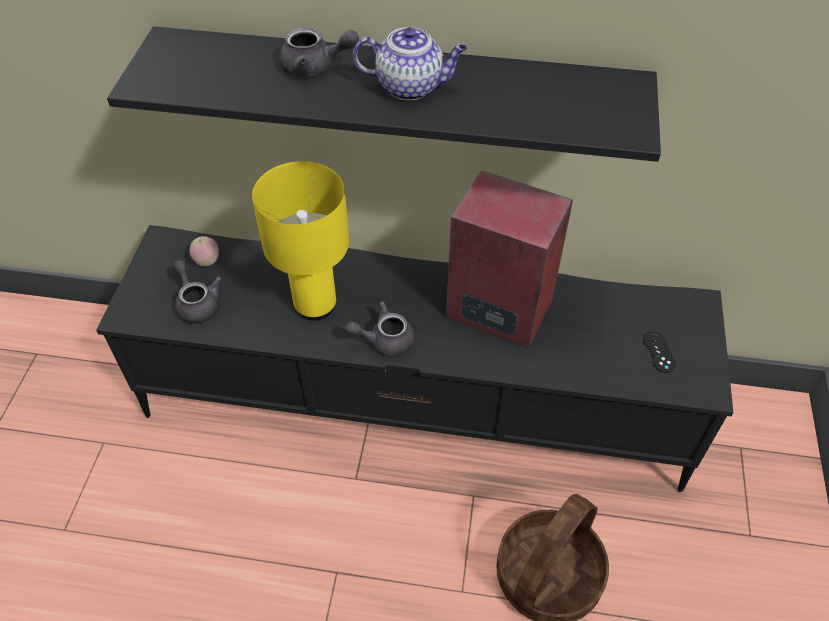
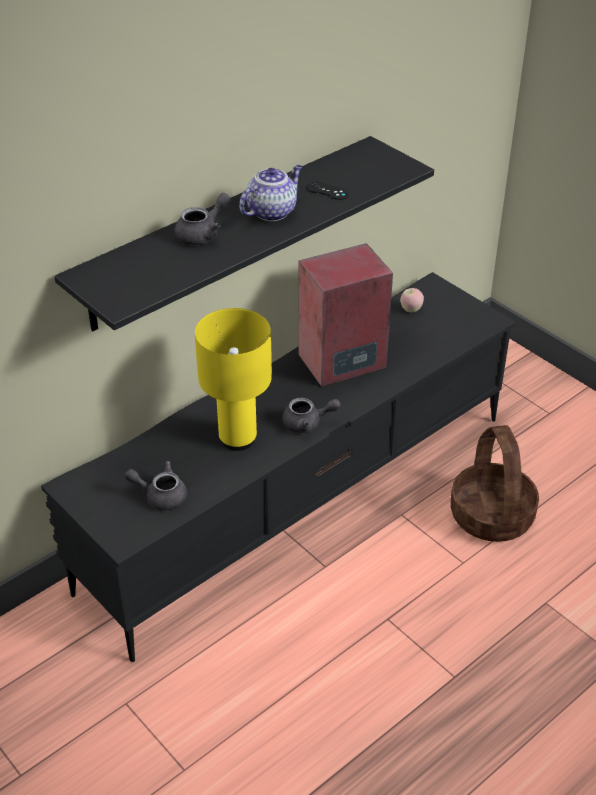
camera: 50 degrees left, 10 degrees down
(207, 261) = (125, 471): apple -> apple (411, 310)
(384, 341) = (307, 423): grey teapot -> grey teapot turned 120 degrees counterclockwise
(659, 352) = (447, 321): black game controller -> black game controller (328, 191)

